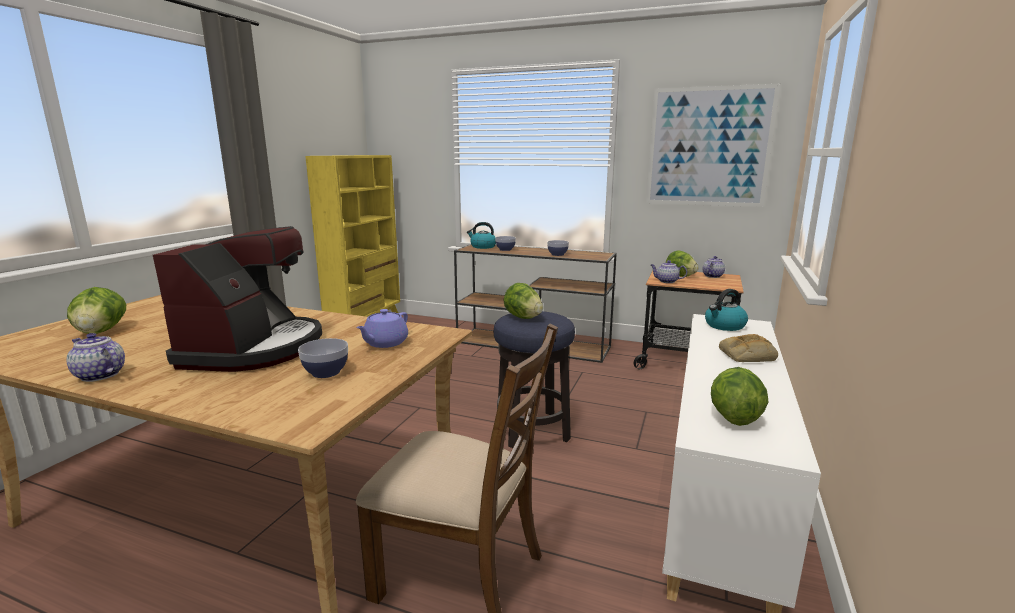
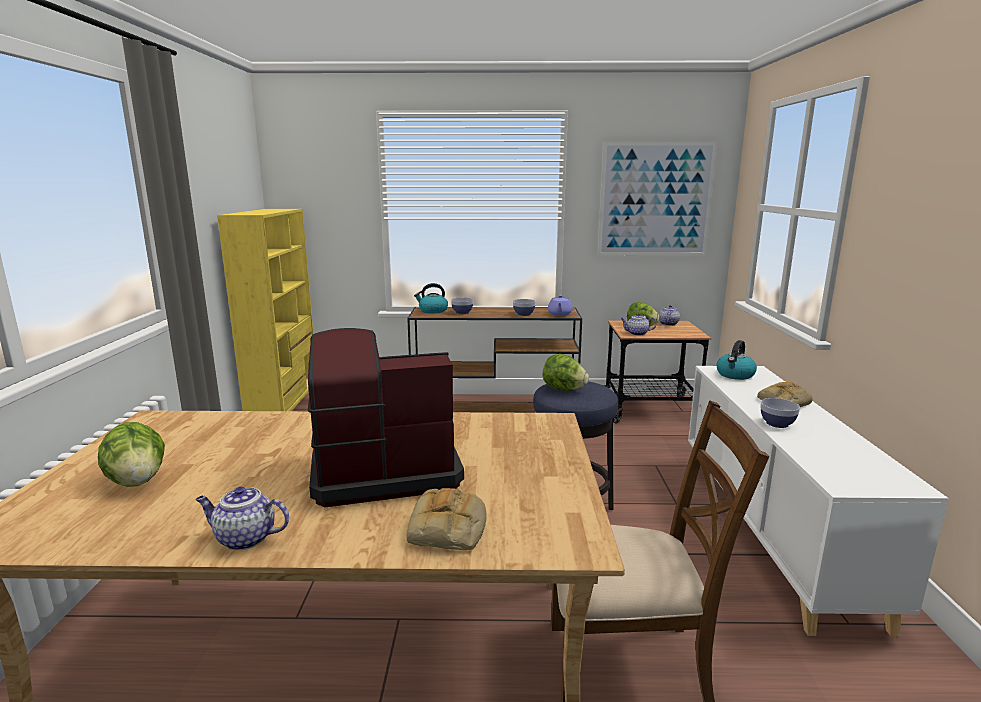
camera: 20 degrees left, 0 degrees up
(231, 394) = (448, 529): none -> bread
(254, 348) = (383, 470): coffee machine -> coffee machine turned 90 degrees counterclockwise
(325, 372) = (508, 485): bowl -> bowl (777, 424)
(385, 343) = (514, 441): purple teapot -> purple teapot (559, 314)
(733, 417) = (841, 462): lettuce -> none

